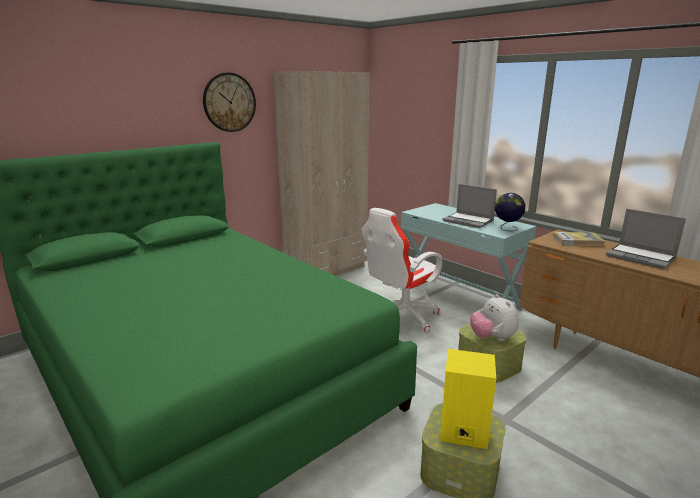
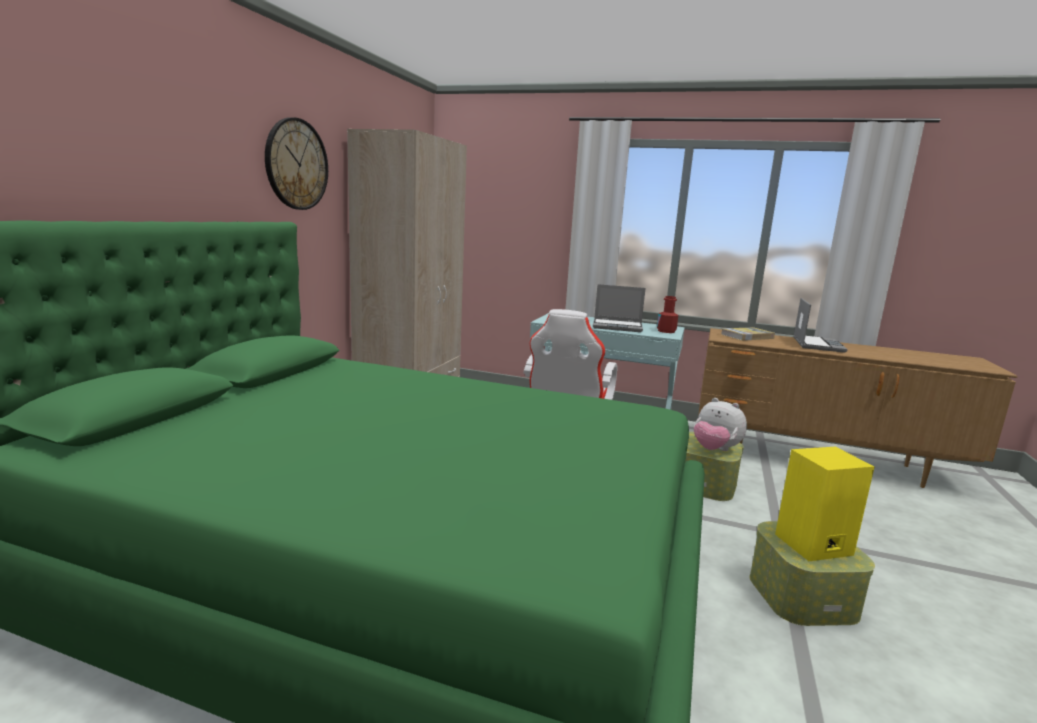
camera: 30 degrees left, 5 degrees down
(507, 229) = (666, 331): globe -> red bottle
(641, 257) = (816, 344): laptop -> laptop turned 90 degrees counterclockwise

